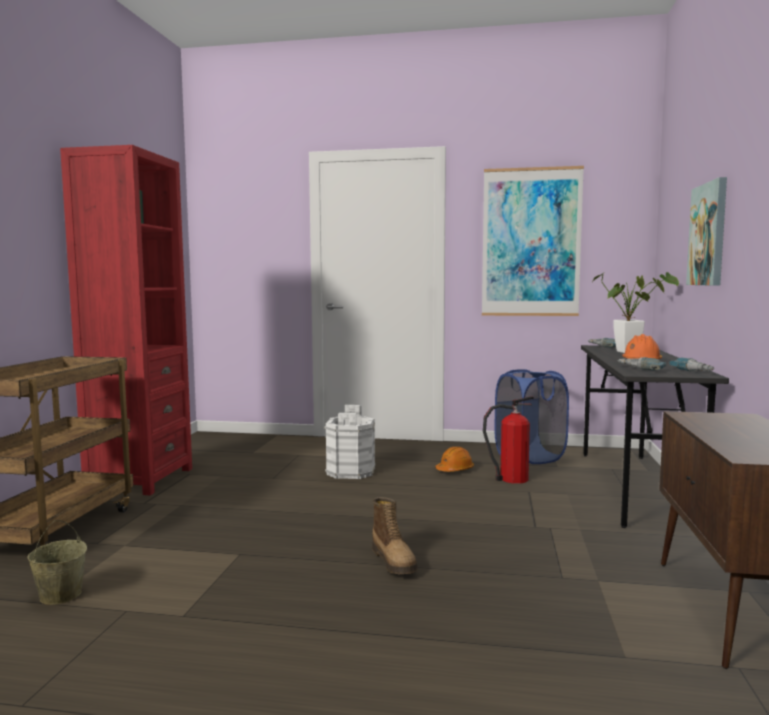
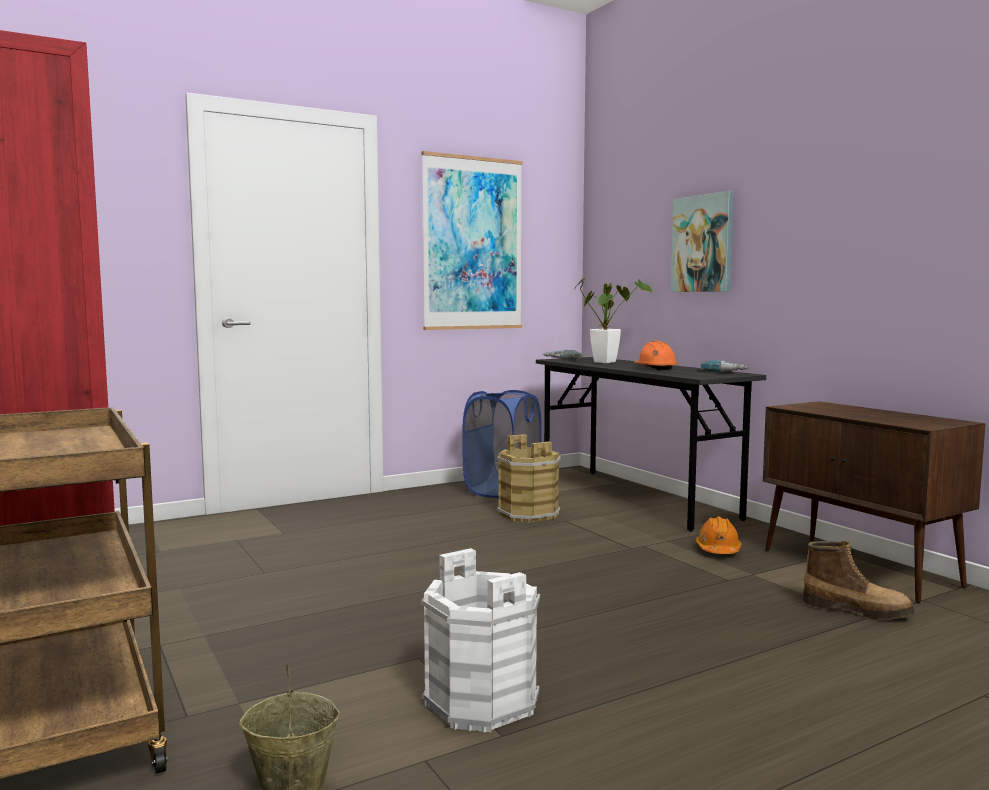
camera: 40 degrees left, 0 degrees up
(351, 471) = (350, 543): white bucket -> white bucket (482, 701)
(394, 561) = (586, 611): boot -> boot (856, 610)
(455, 470) = (459, 517): orange hard hat -> orange hard hat (718, 550)
(511, 479) = (529, 513): fire extinguisher -> brown bucket
(637, 370) = (686, 374): power drill -> none

